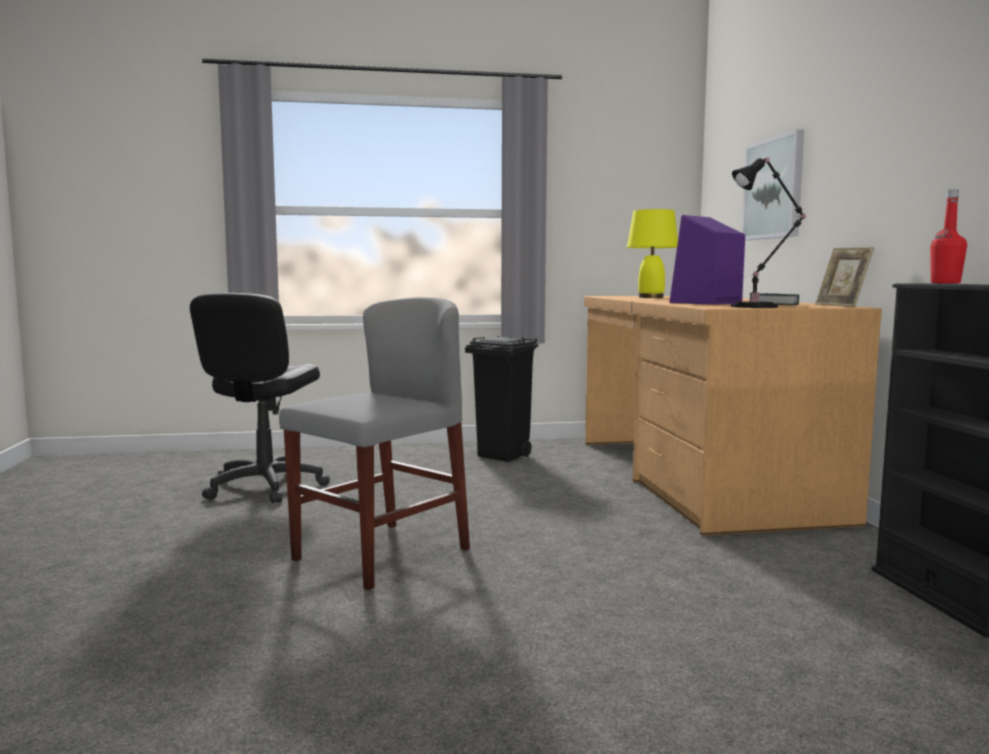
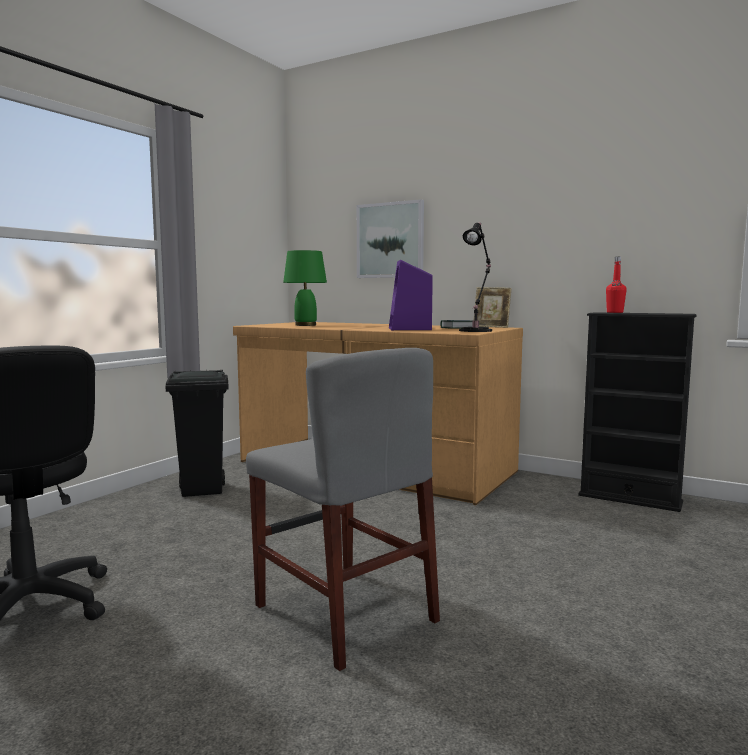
camera: 50 degrees left, 0 degrees up
(381, 554) = (344, 613): grey chair -> grey chair turned 150 degrees clockwise
(651, 297) = (306, 325): yellow table lamp -> green table lamp

